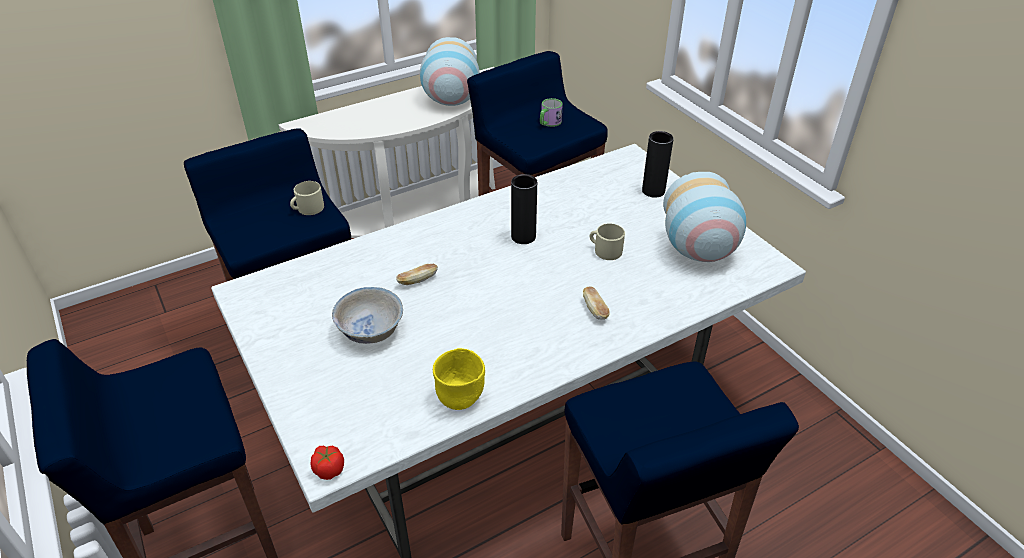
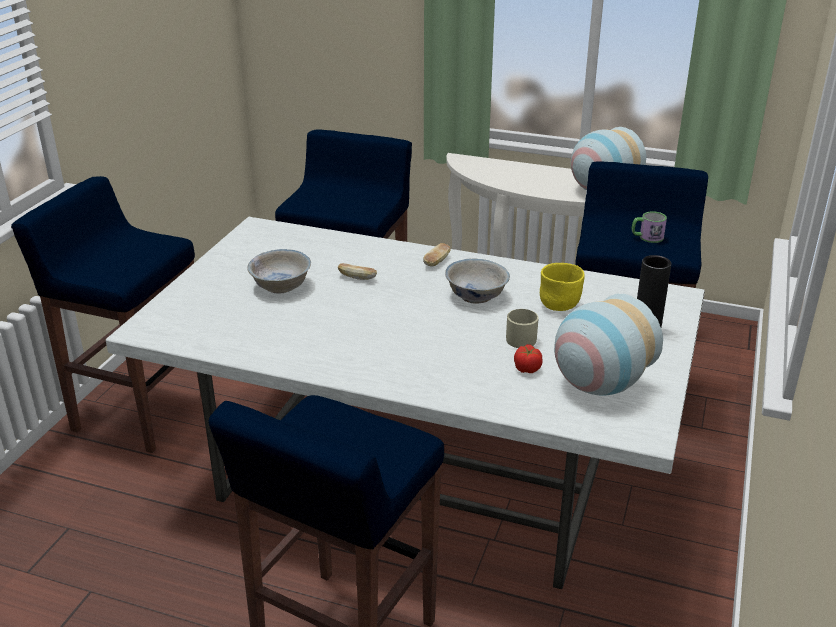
camera: 50 degrees right, 10 degrees down
(307, 209) = (367, 203): beige mug -> none
(329, 469) = (137, 332): tomato -> tomato (527, 368)
(461, 397) = (260, 349): yellow bowl -> yellow bowl (560, 306)
(523, 237) = (476, 295): black vase -> white bowl
(595, 309) = (435, 364): bread -> bread (437, 262)

